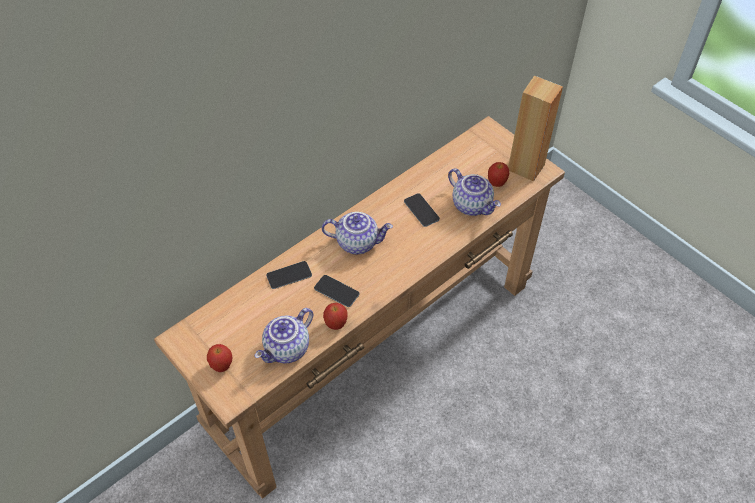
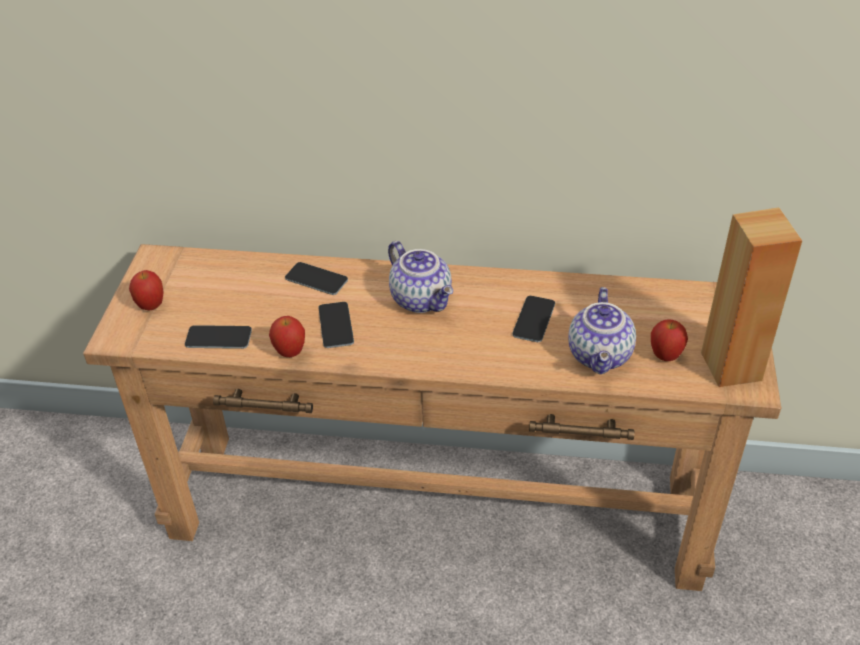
camera: 50 degrees right, 10 degrees down
(287, 349) = (218, 338): teapot -> phone

